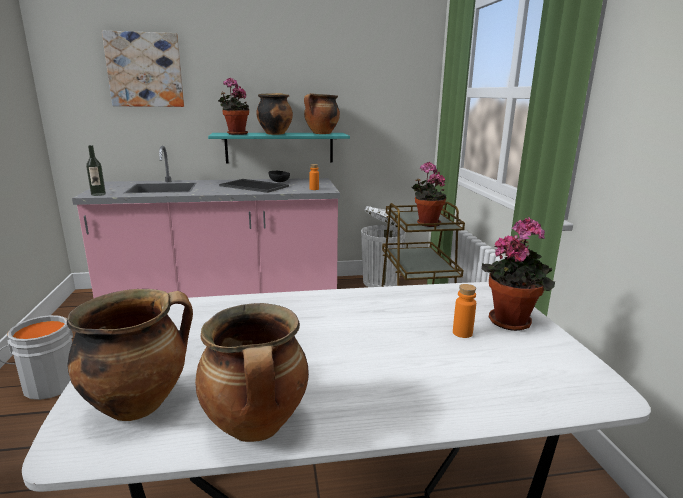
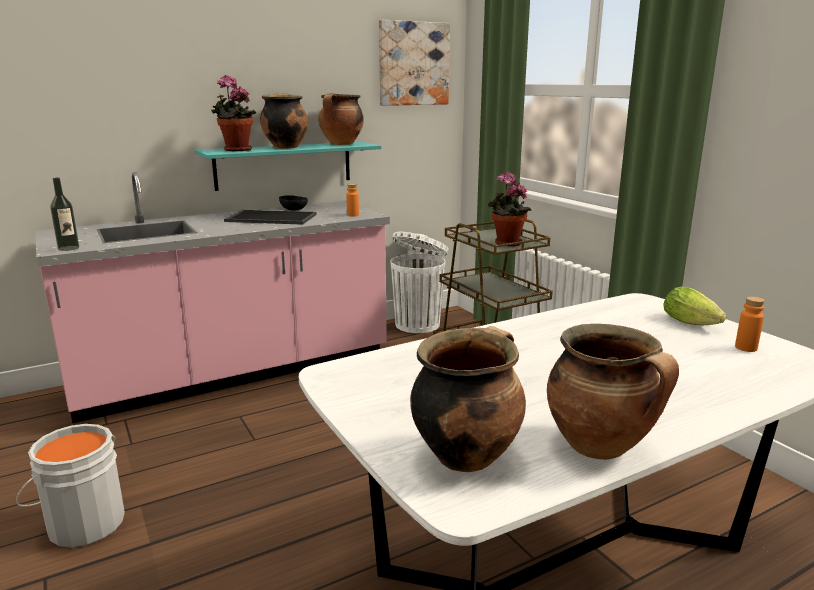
camera: 20 degrees left, 0 degrees up
(145, 70) = (96, 65): picture -> picture (413, 64)
(462, 333) = (667, 340): orange bottle -> orange bottle (746, 348)
(511, 320) = (693, 323): potted plant -> lettuce

